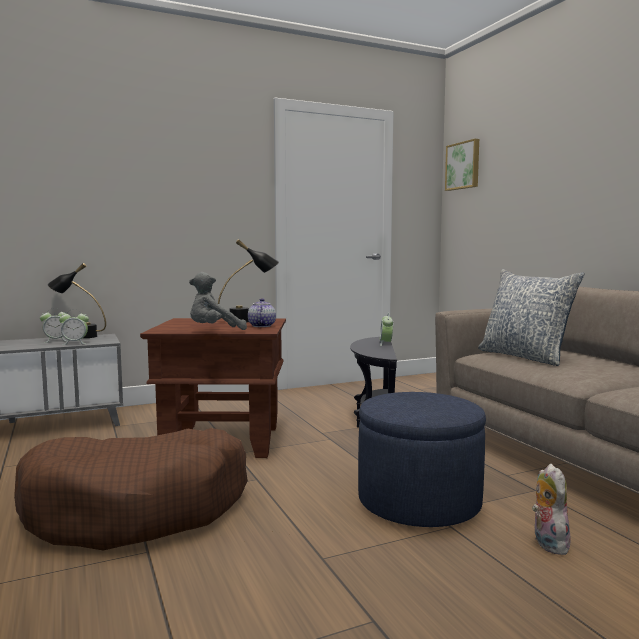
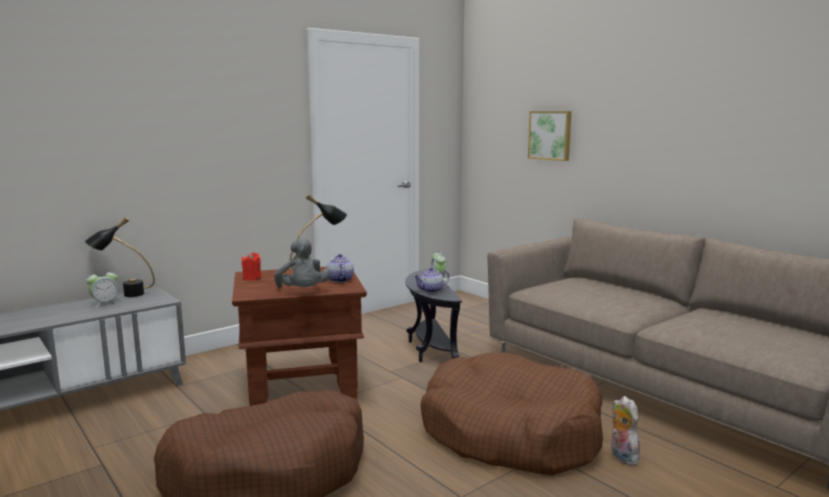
camera: 15 degrees left, 5 degrees up
(75, 343) = (131, 306): alarm clock -> none
(181, 321) = (252, 278): none -> red candle
(214, 331) = (303, 292): grey plush toy -> grey plush toy turned 75 degrees counterclockwise
(371, 350) = (431, 290): none -> teapot
(419, 501) = (510, 433): blue ottoman -> brown dog bed
(463, 165) = (486, 94): picture -> picture (550, 135)
(525, 357) = (570, 291): pillow -> none

